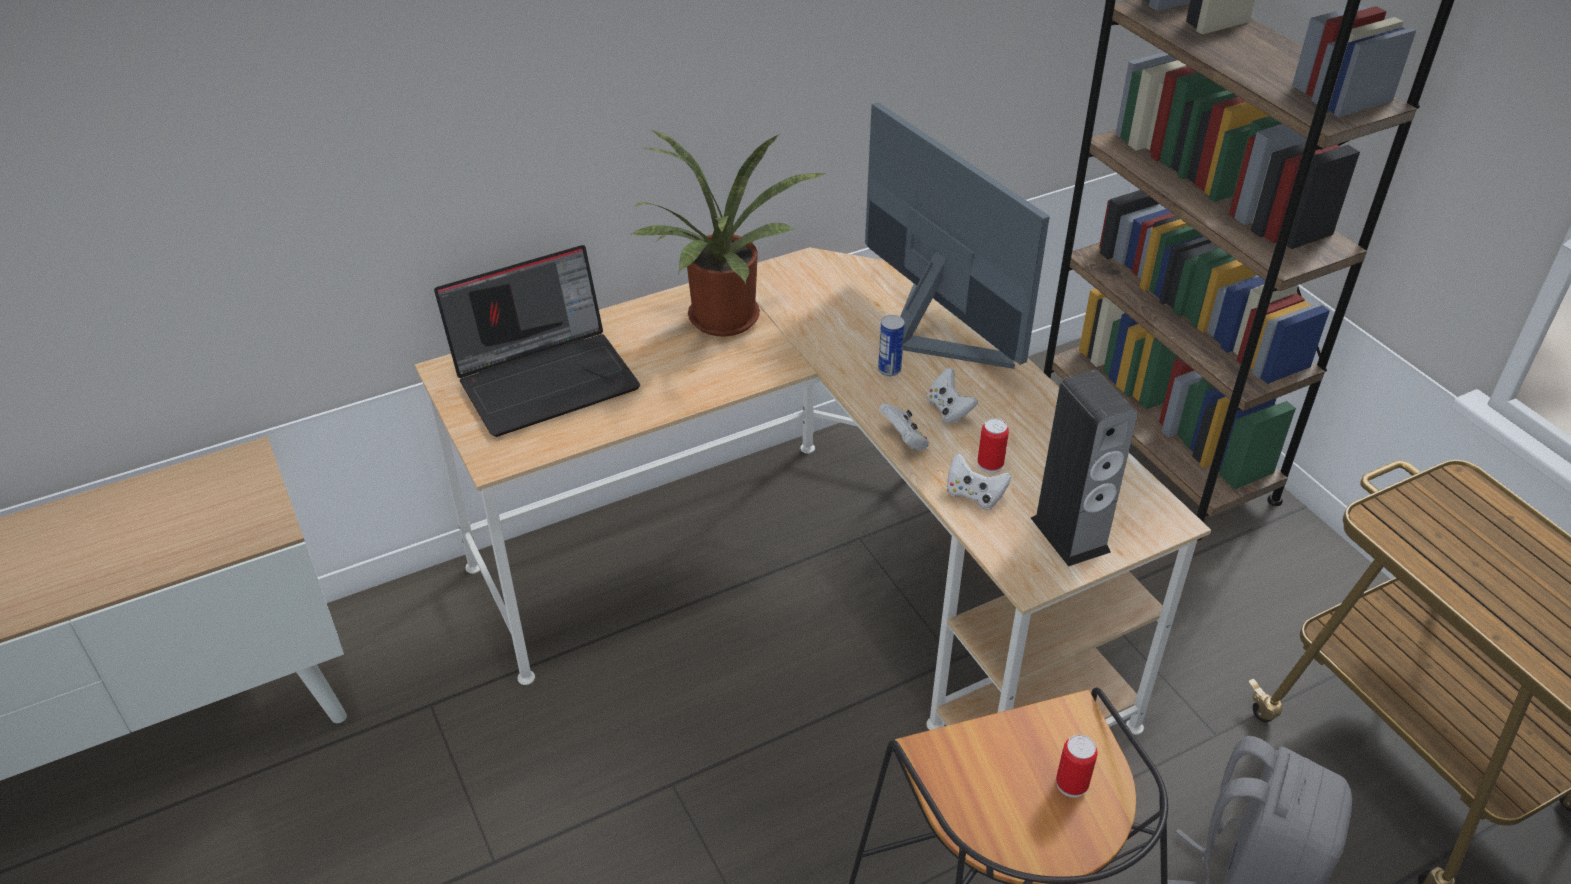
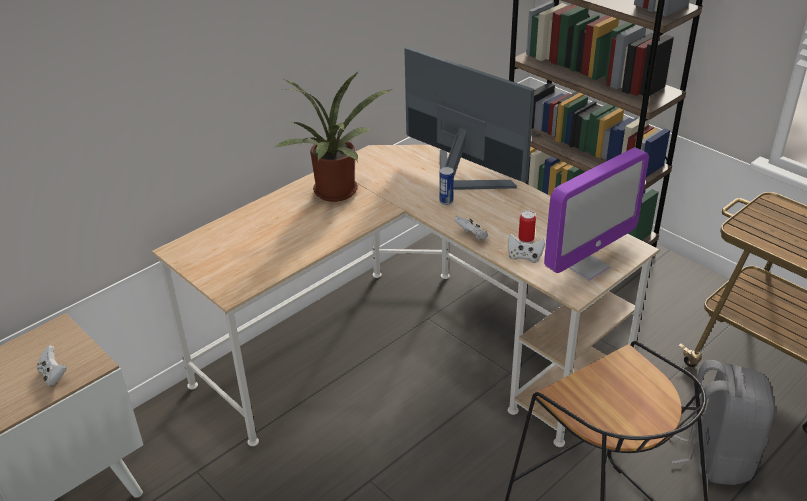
camera: 15 degrees left, 5 degrees down
(547, 377) = (241, 242): laptop -> none
(948, 410) = (489, 216): white game controller -> white game controller (53, 375)
(1070, 534) = (586, 266): speaker -> monitor
(1071, 784) = (641, 393): can -> none

